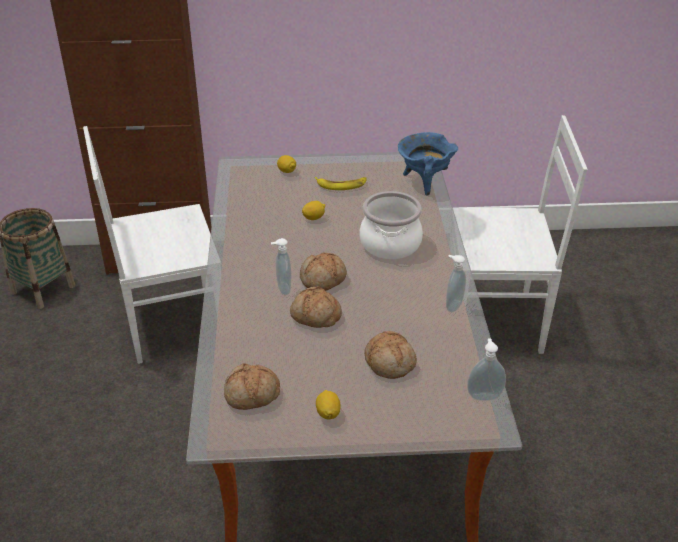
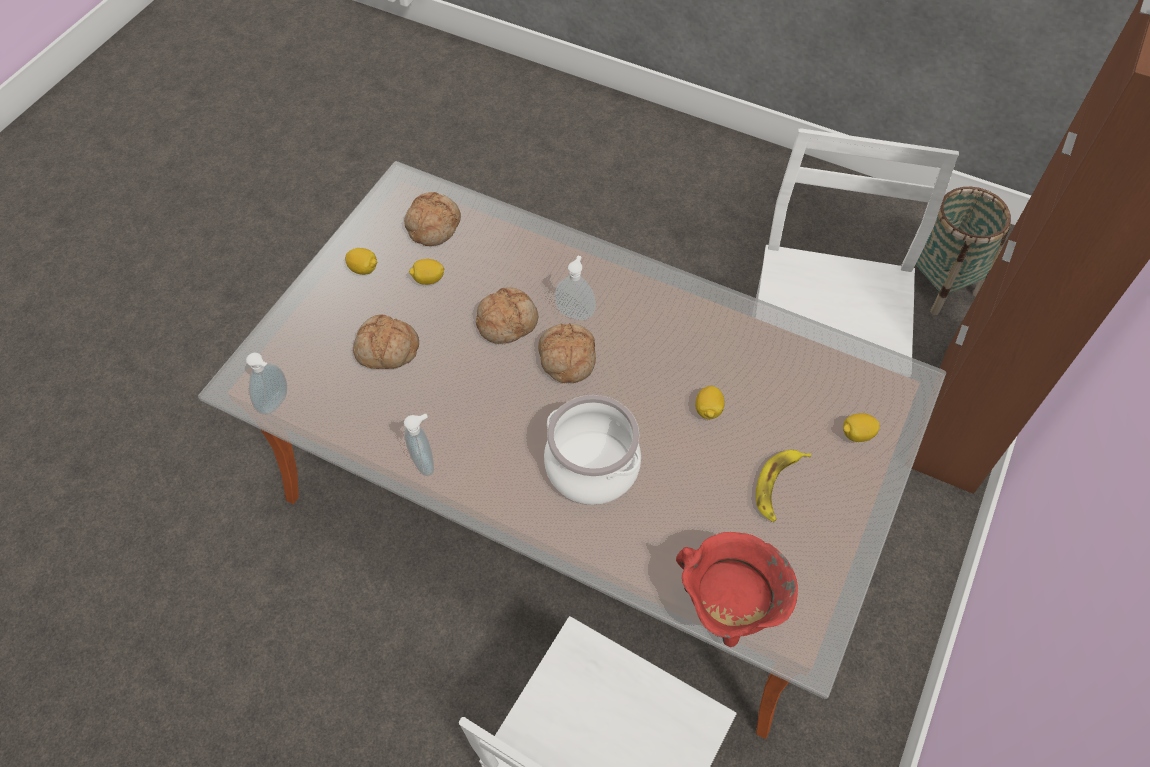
camera: 120 degrees right, 20 degrees up
(309, 371) = (428, 279): none -> lemon
(424, 182) = (728, 609): blue cooking pot -> red cooking pot

